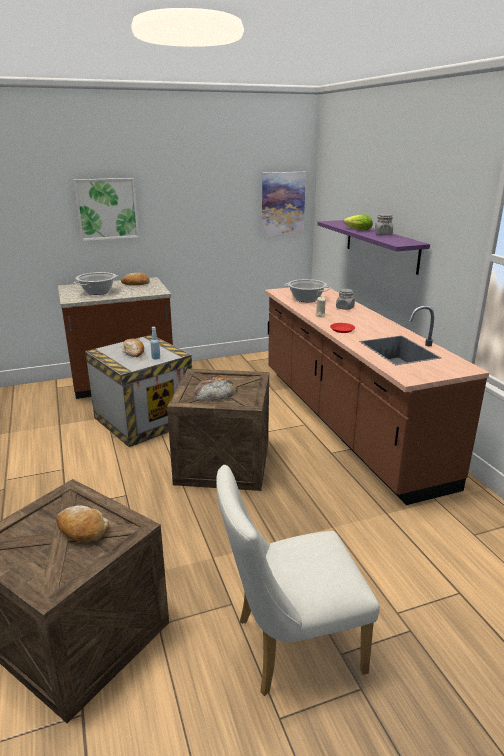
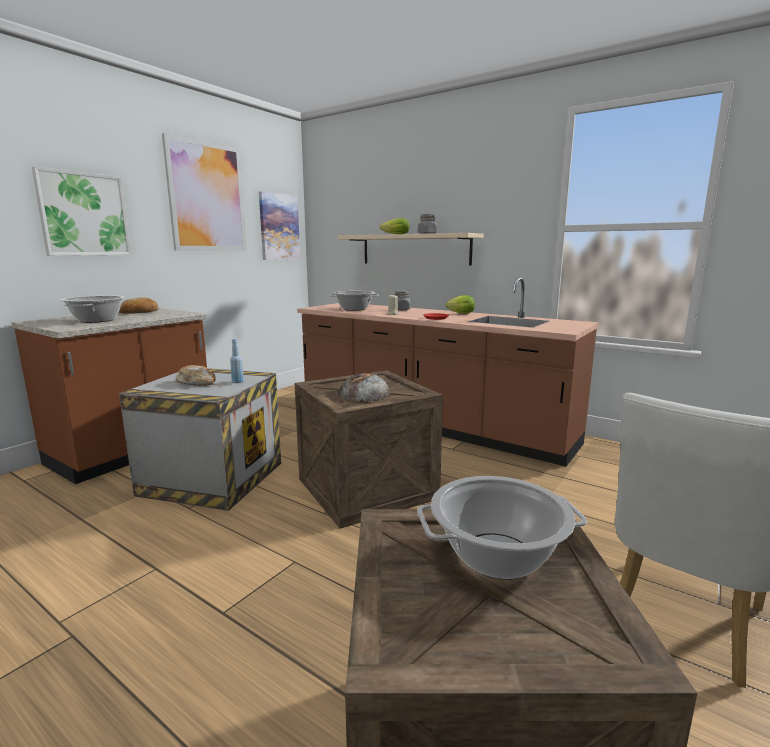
camera: 35 degrees left, 10 degrees down
(82, 530) = (497, 556): bread -> cooking pot
(208, 184) = (207, 197): none -> picture
(381, 245) = (415, 249): purple shelf -> beige shelf
(382, 326) = (459, 313): none -> lettuce

